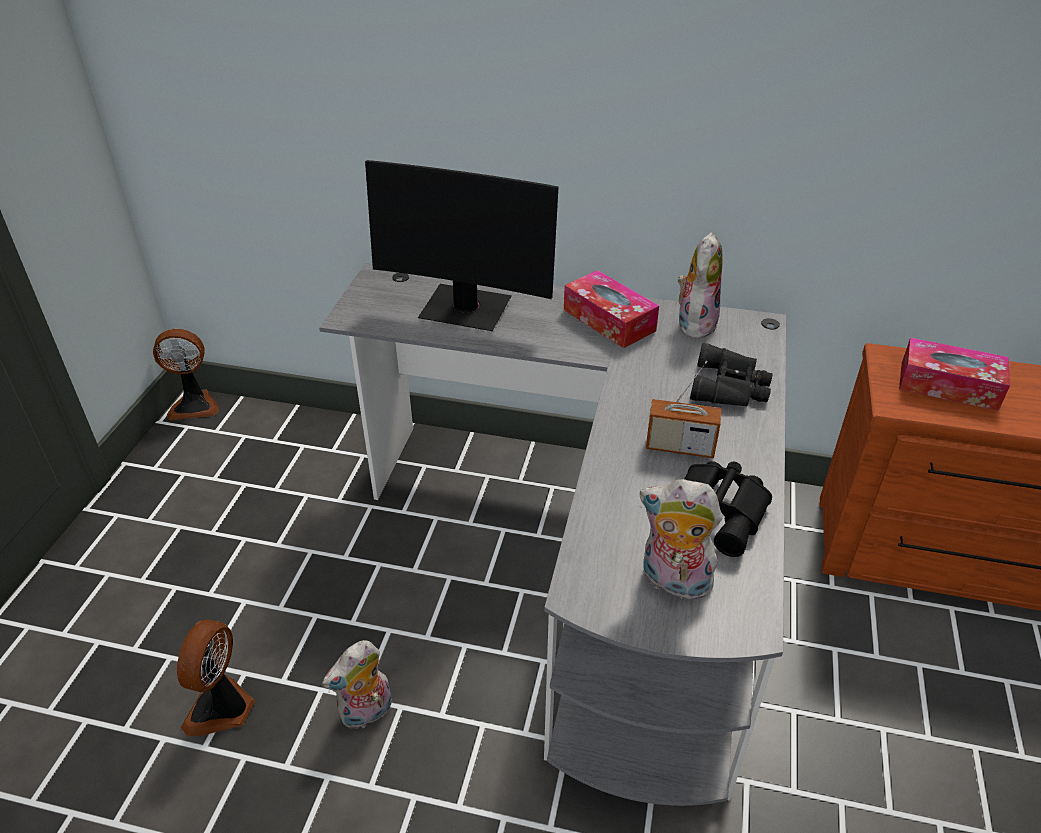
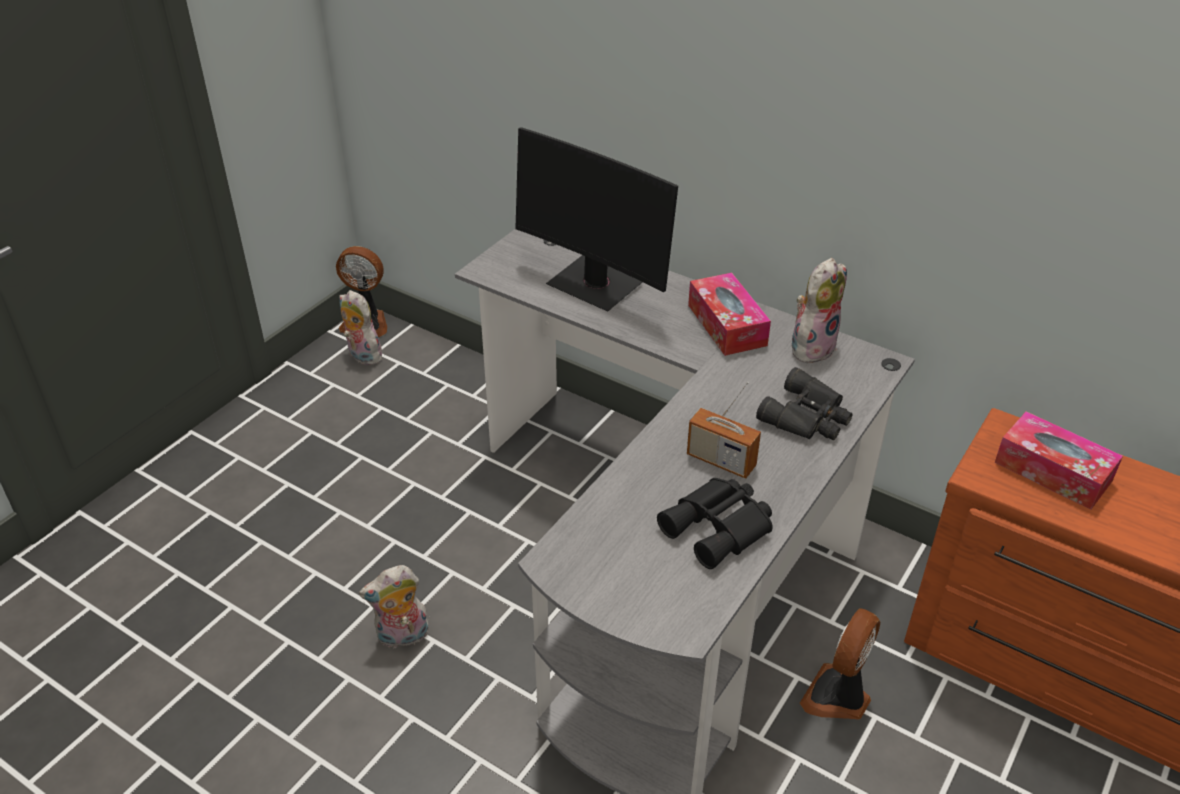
camera: 20 degrees right, 0 degrees up
(222, 708) = (286, 596): fan -> fan (838, 697)
(672, 582) = (640, 574): plush toy -> plush toy (362, 355)

